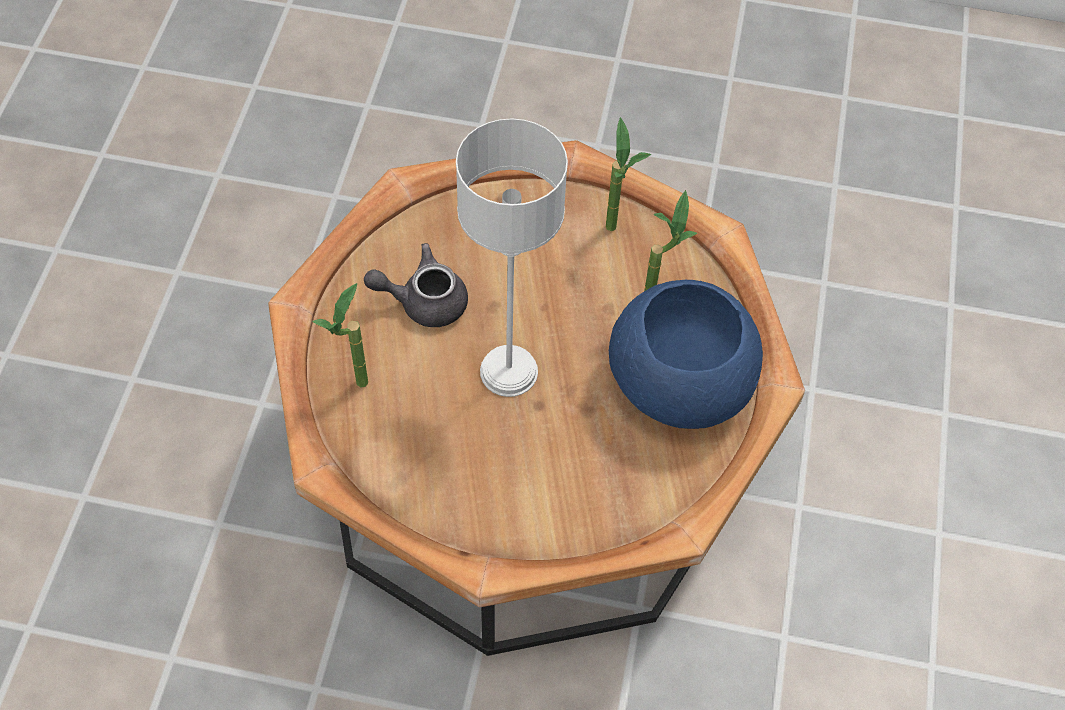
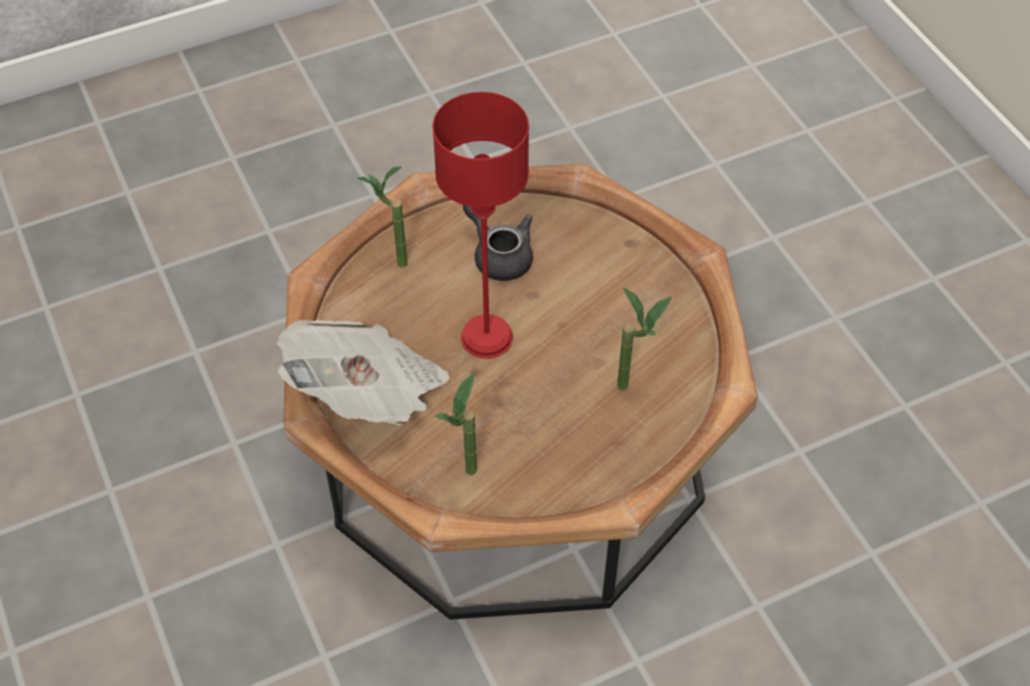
camera: 55 degrees right, 5 degrees down
(491, 505) = (368, 394): none -> newspaper
(509, 370) = (487, 337): grey table lamp -> red table lamp
(617, 235) = (670, 328): potted plant -> potted plant (466, 480)
(677, 383) = (572, 444): blue bowl -> none

